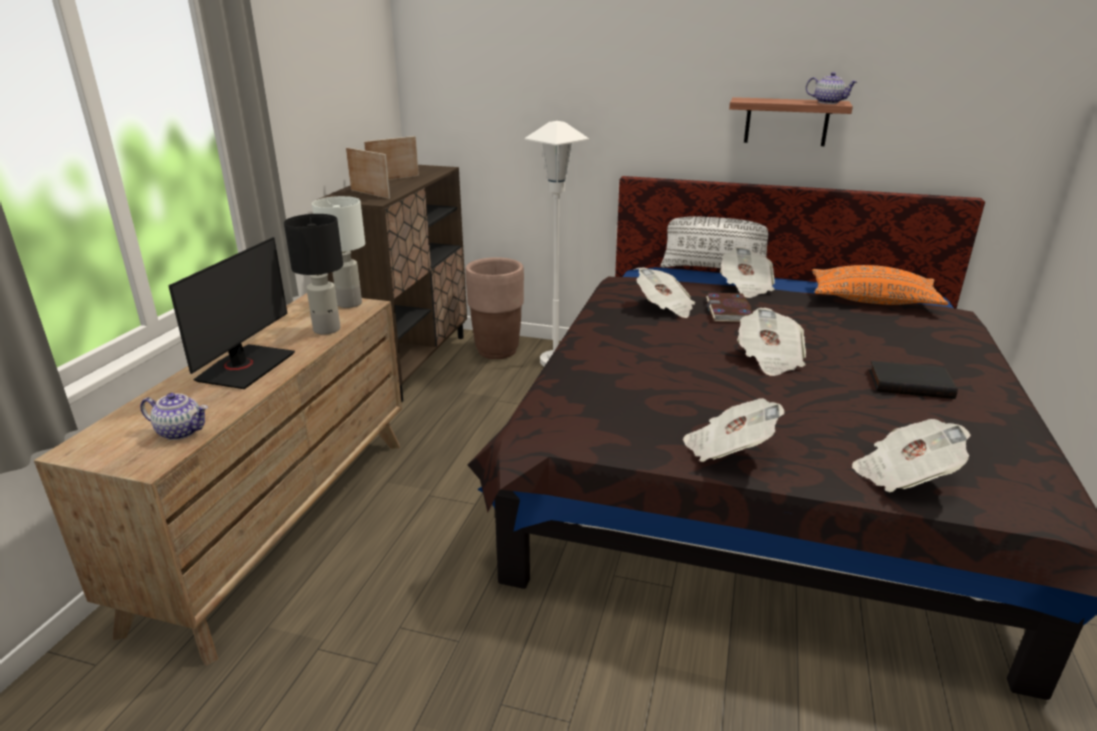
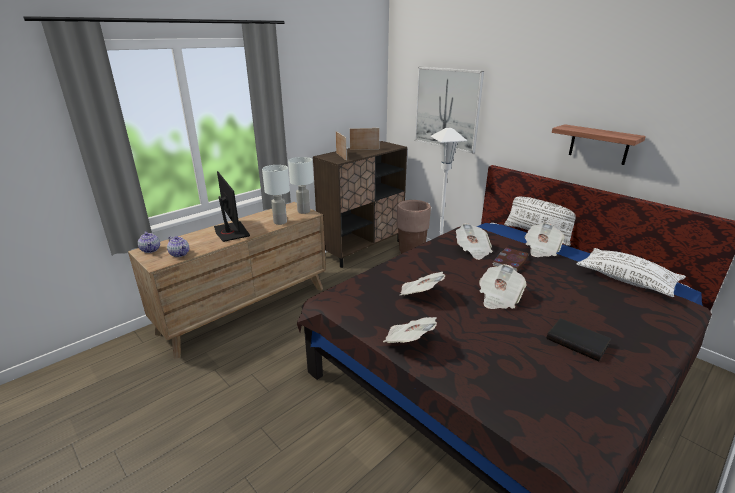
camera: 30 degrees right, 0 degrees up
(245, 367) = (231, 232): monitor -> monitor turned 75 degrees counterclockwise
(327, 329) = (280, 222): black table lamp -> white table lamp
(526, 93) = (447, 109): none -> picture
(828, 102) = (623, 135): teapot -> teapot (151, 250)
(872, 301) = (626, 280): orange pillow -> white pillow
(903, 475) = (495, 394): newspaper -> newspaper (420, 294)

